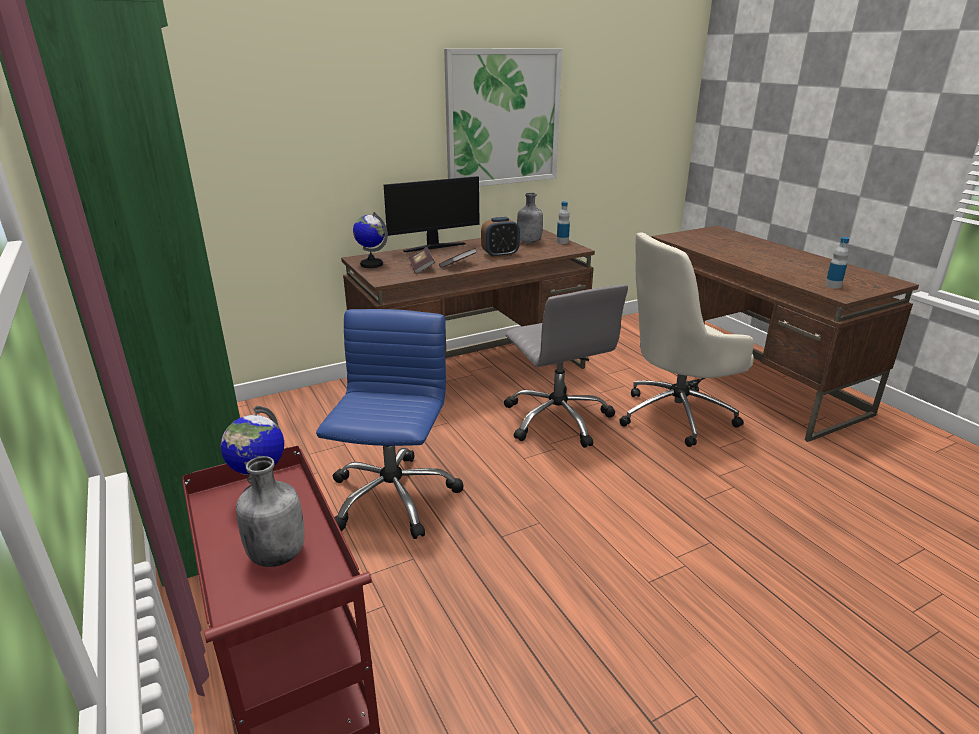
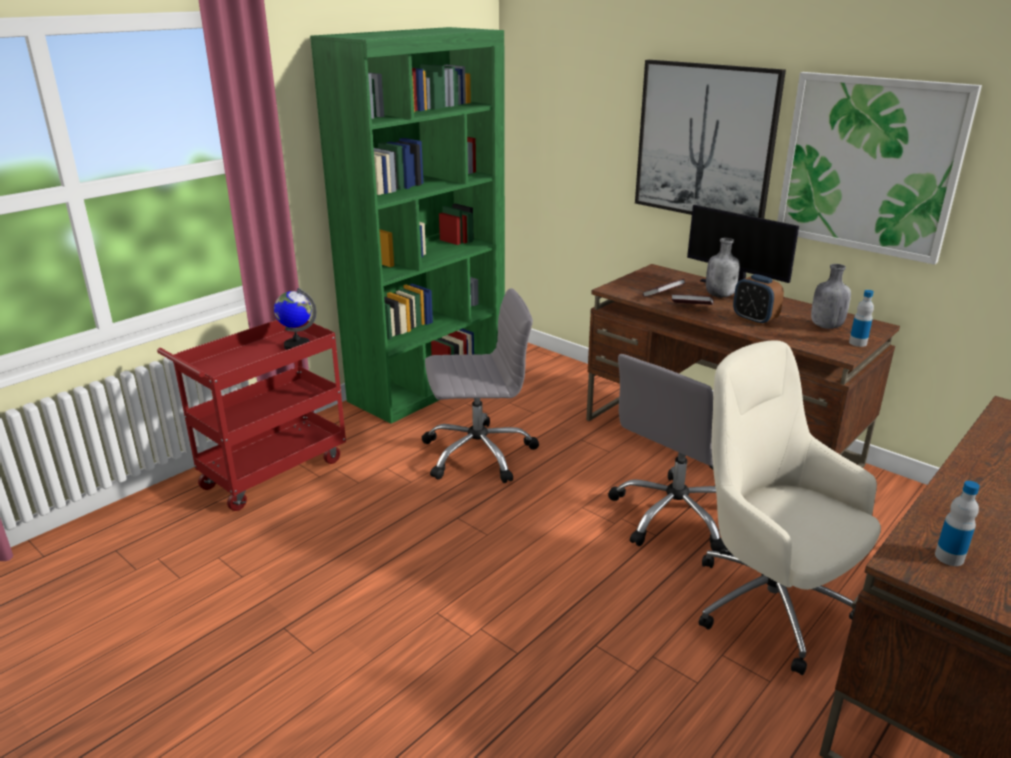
camera: 70 degrees right, 0 degrees up
(277, 554) = (246, 362): grey bottle -> grey bottle (720, 295)
(368, 125) = (705, 142): none -> picture
(371, 264) = (646, 277): globe -> none
(392, 496) = (479, 453): blue office chair -> grey office chair

